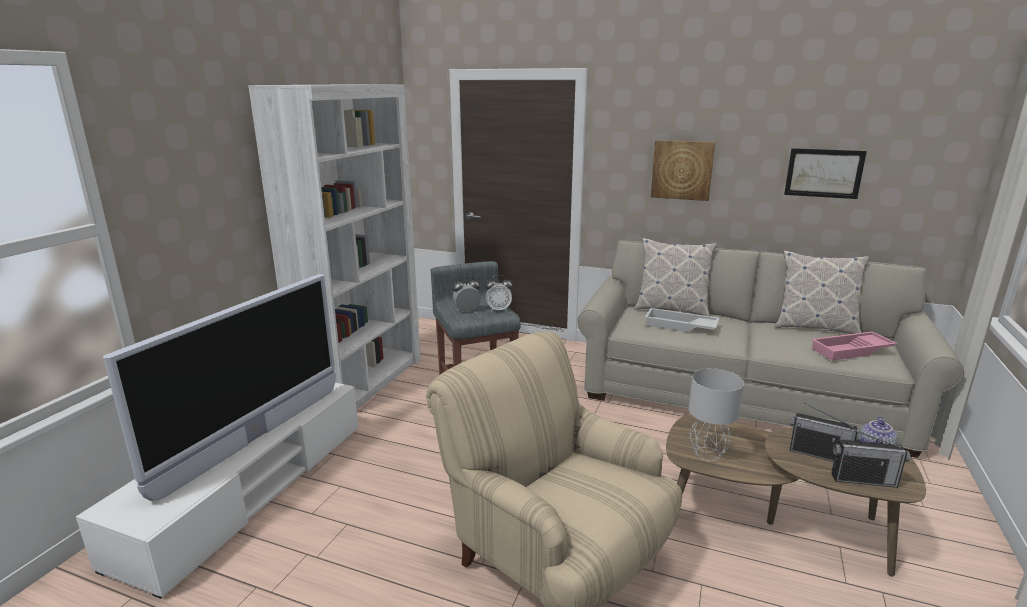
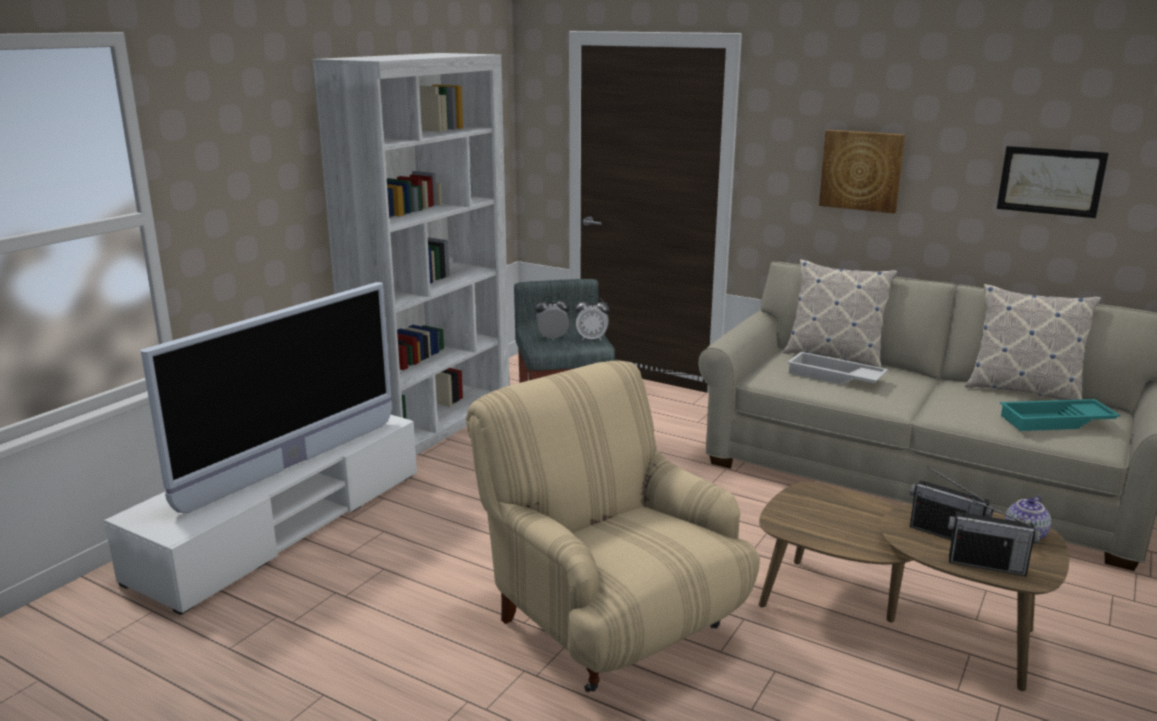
camera: 10 degrees right, 0 degrees up
(707, 453) = (809, 523): grey table lamp -> none
(852, 351) = (1056, 422): pink tray -> turquoise tray

